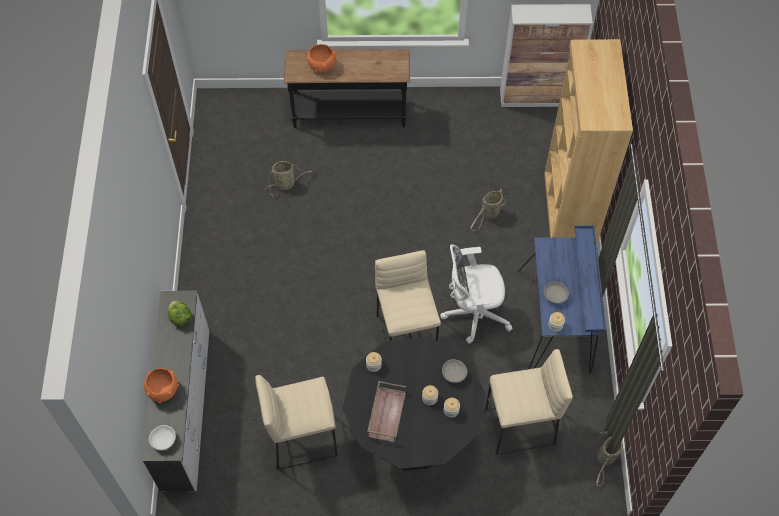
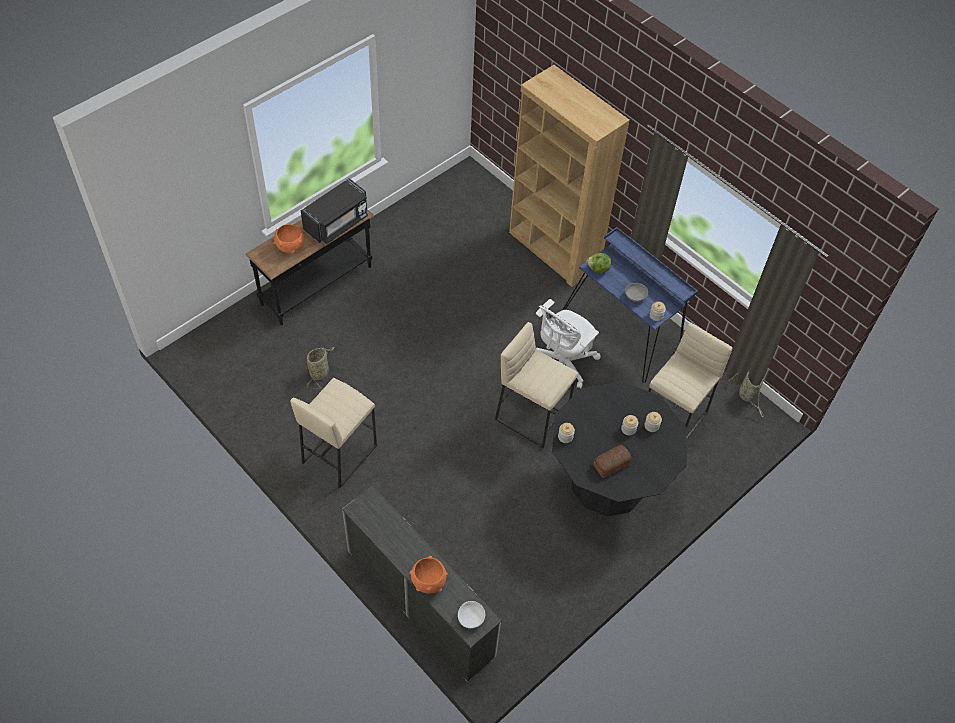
camera: 45 degrees left, 5 degrees down
(180, 318) = (382, 516): lettuce -> lettuce (598, 269)
(302, 438) = (534, 550): beige stool -> beige stool (339, 453)
(374, 70) = (337, 223): none -> black microwave
(386, 413) = (610, 463): brown tray -> bread
(453, 374) = (627, 400): grey bowl -> none
(489, 214) = (500, 287): basket -> none
(537, 97) = (448, 182): cabinet -> none

